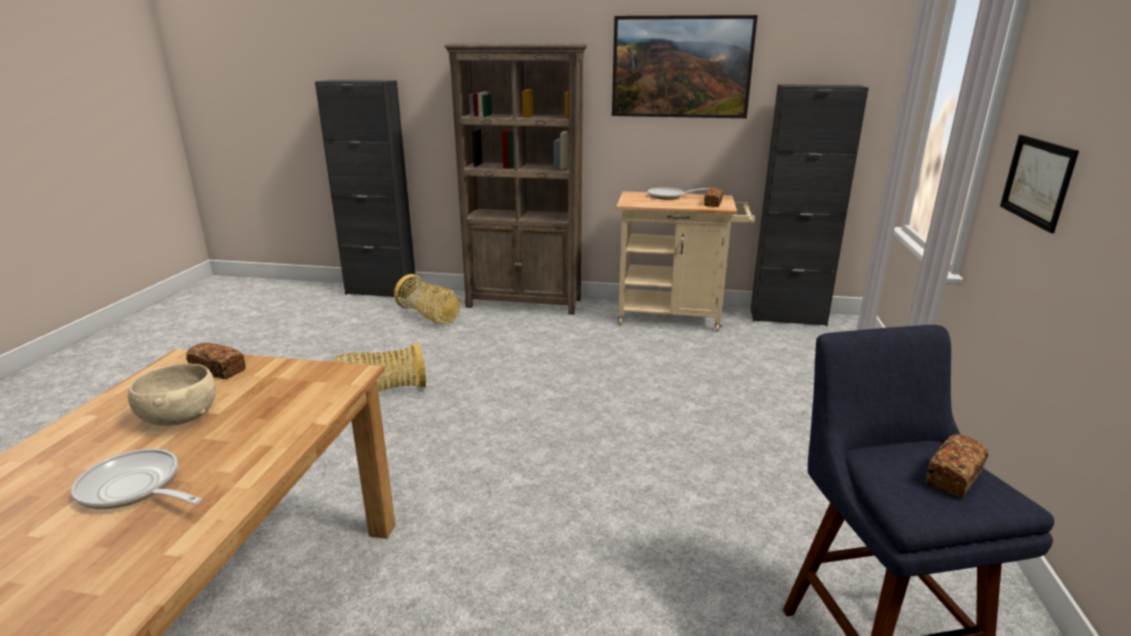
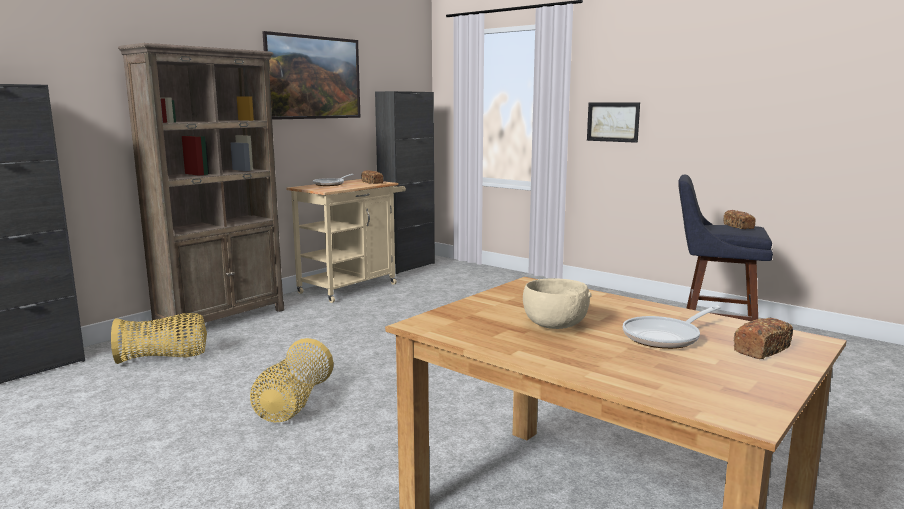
camera: 60 degrees left, 10 degrees down
(218, 370) = (468, 313): bread -> bread (761, 350)

